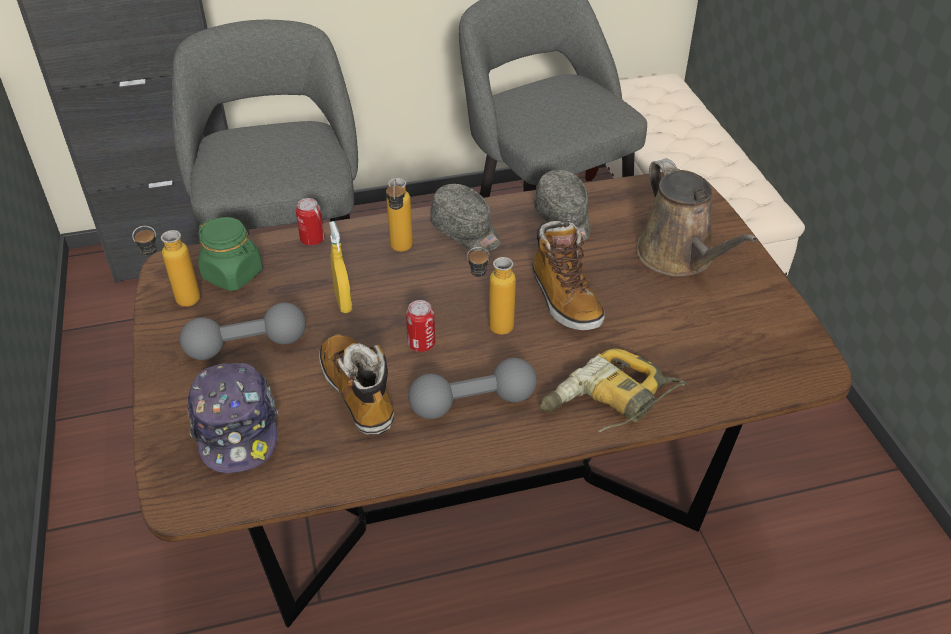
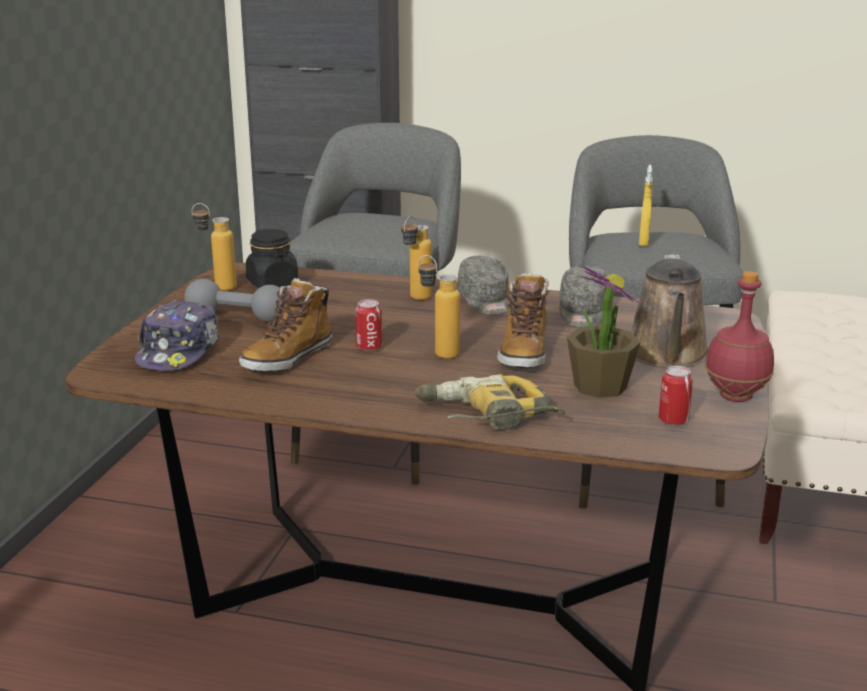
camera: 30 degrees right, 20 degrees down
(233, 274) = (273, 283): green jar -> black jar
(312, 239) = (354, 279): can -> can (673, 420)
(343, 303) = (336, 314): yellow spray bottle -> yellow spray bottle (643, 243)
(358, 392) = (288, 358): boot -> boot turned 150 degrees counterclockwise
(473, 403) = (370, 385): grey dumbbell -> none
(663, 322) = (599, 386): none -> potted plant
(772, 295) = (736, 397): none -> red bottle

